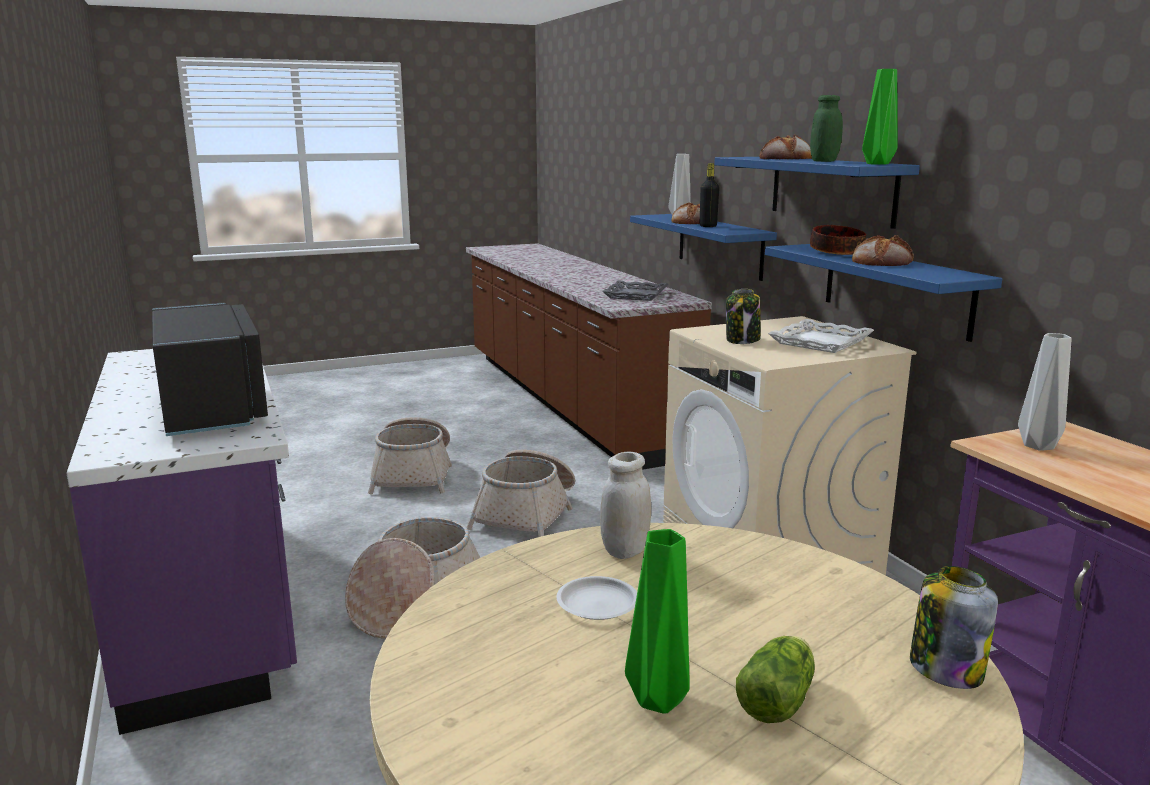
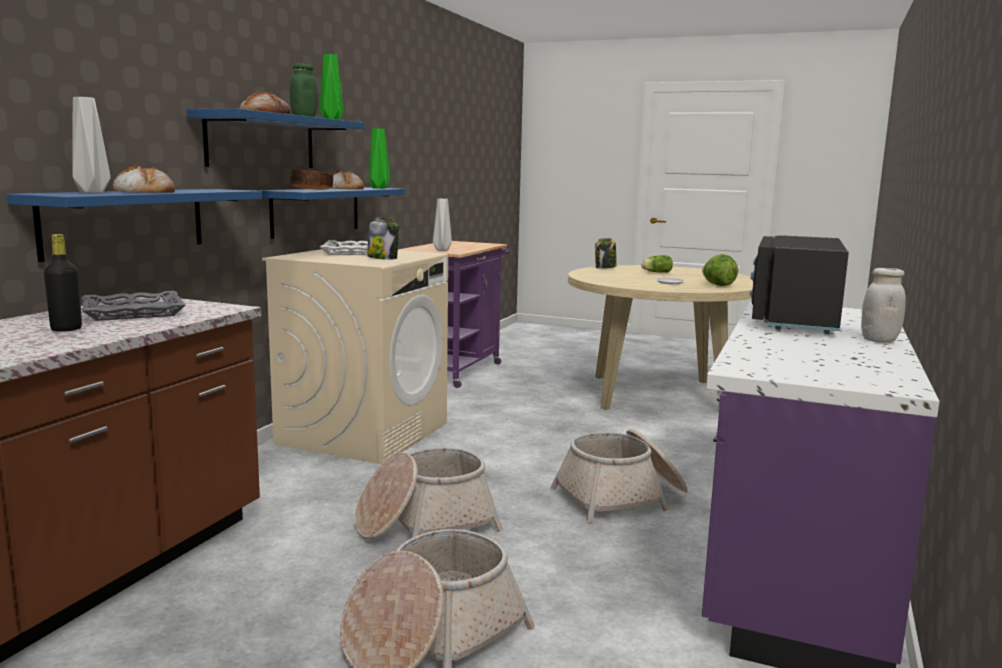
camera: 135 degrees left, 5 degrees down
(484, 642) = (718, 285): none -> lettuce
(625, 551) = (635, 285): white jar -> white jar (879, 340)
(661, 699) = (684, 276): green vase -> green vase (378, 188)
(708, 226) = (189, 191): black bottle -> black bottle (66, 329)

